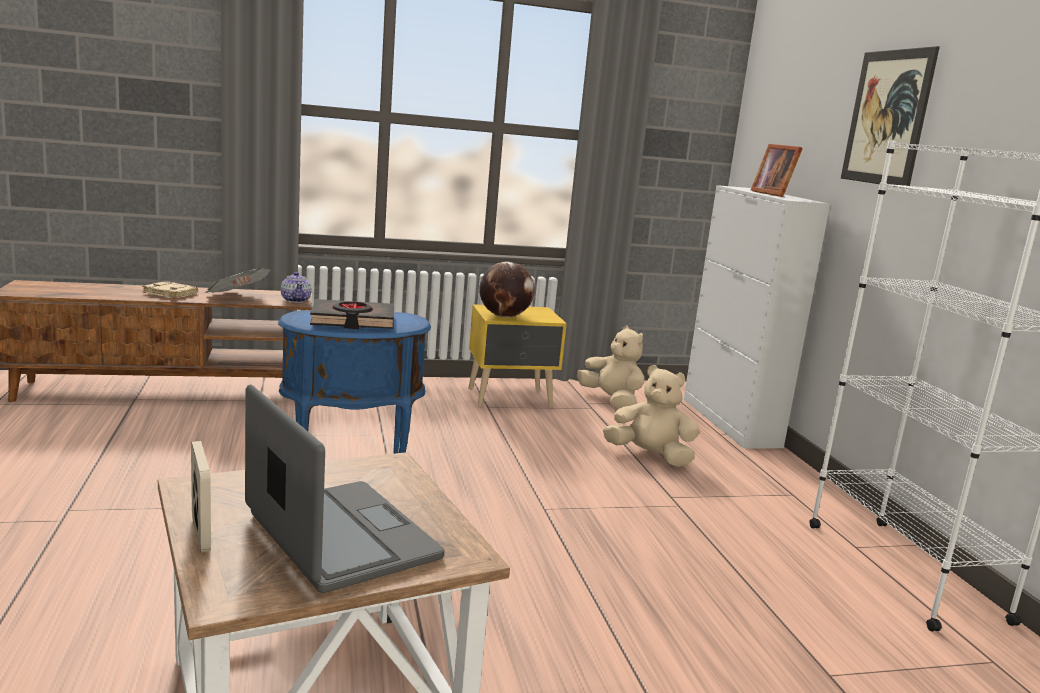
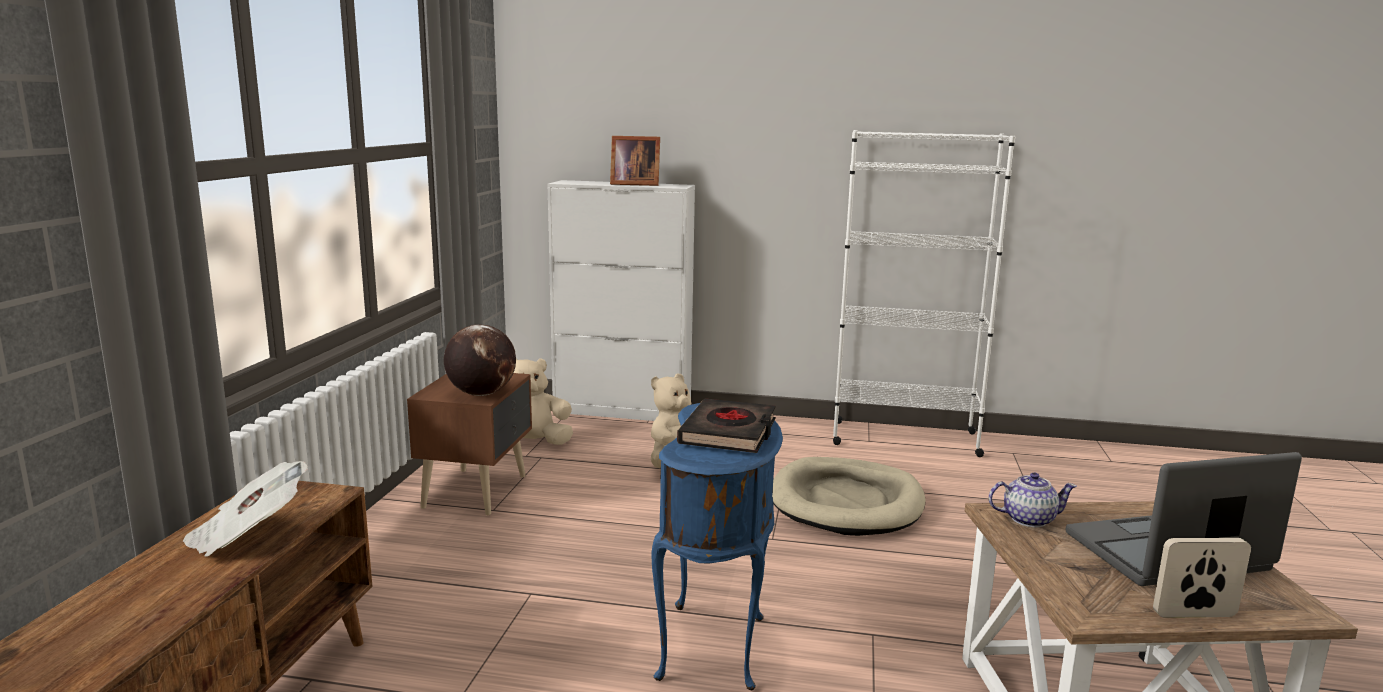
camera: 65 degrees left, 0 degrees up
(171, 293) = (151, 595): beige book -> none
(296, 300) = (313, 493): teapot -> teapot (1028, 519)
(511, 399) = (478, 491): yellow nightstand -> brown nightstand
(664, 540) = (846, 502): none -> beige dog bed
(887, 117) = (748, 106): picture -> none

